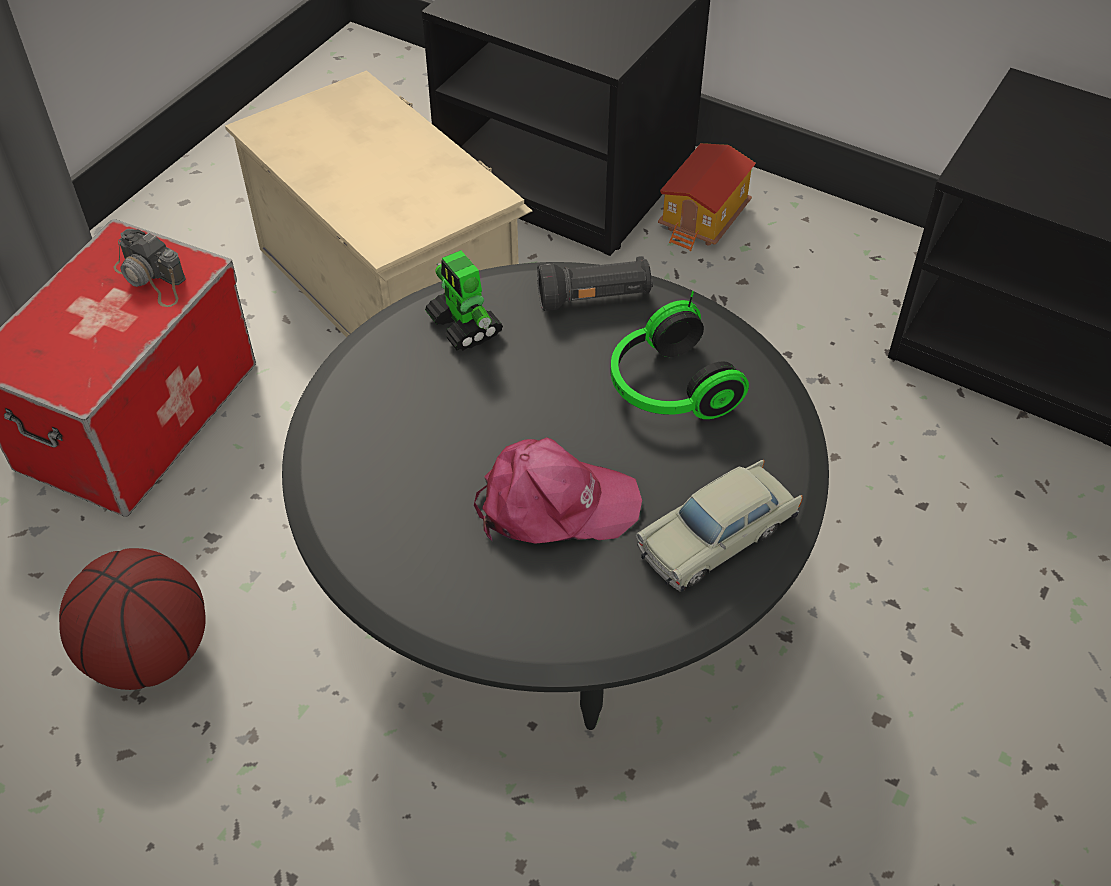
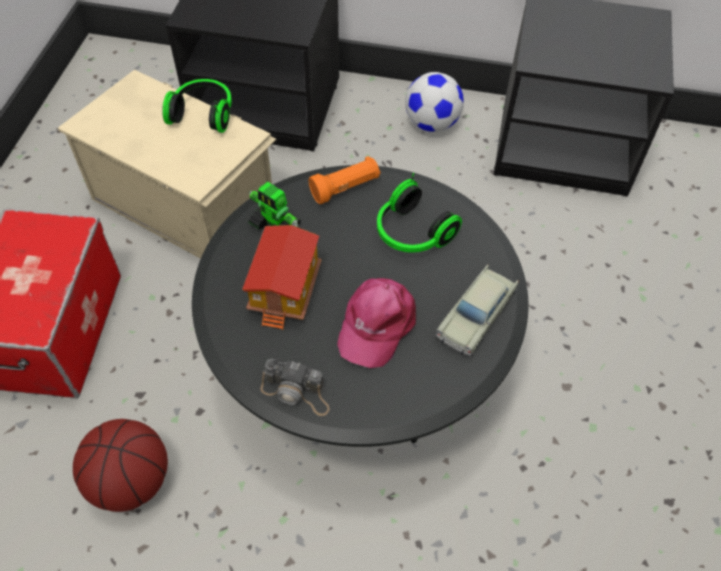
camera: 20 degrees left, 5 degrees up
(151, 278) = (50, 242): camera -> camera (296, 392)
(437, 150) = (203, 114): none -> headphones
(554, 505) = (376, 324): pink cap -> pink cap turned 135 degrees clockwise
(594, 298) = (345, 188): black flashlight -> orange flashlight
(705, 219) = (359, 115): toy house -> toy house (286, 290)
(816, 257) = (432, 124): none -> football

